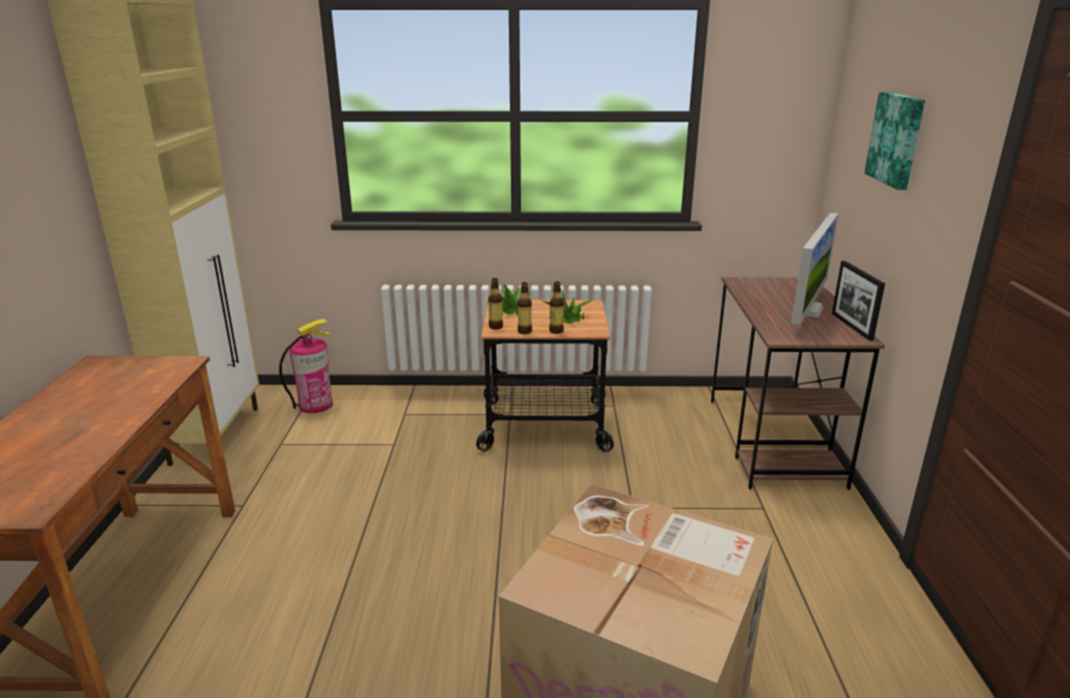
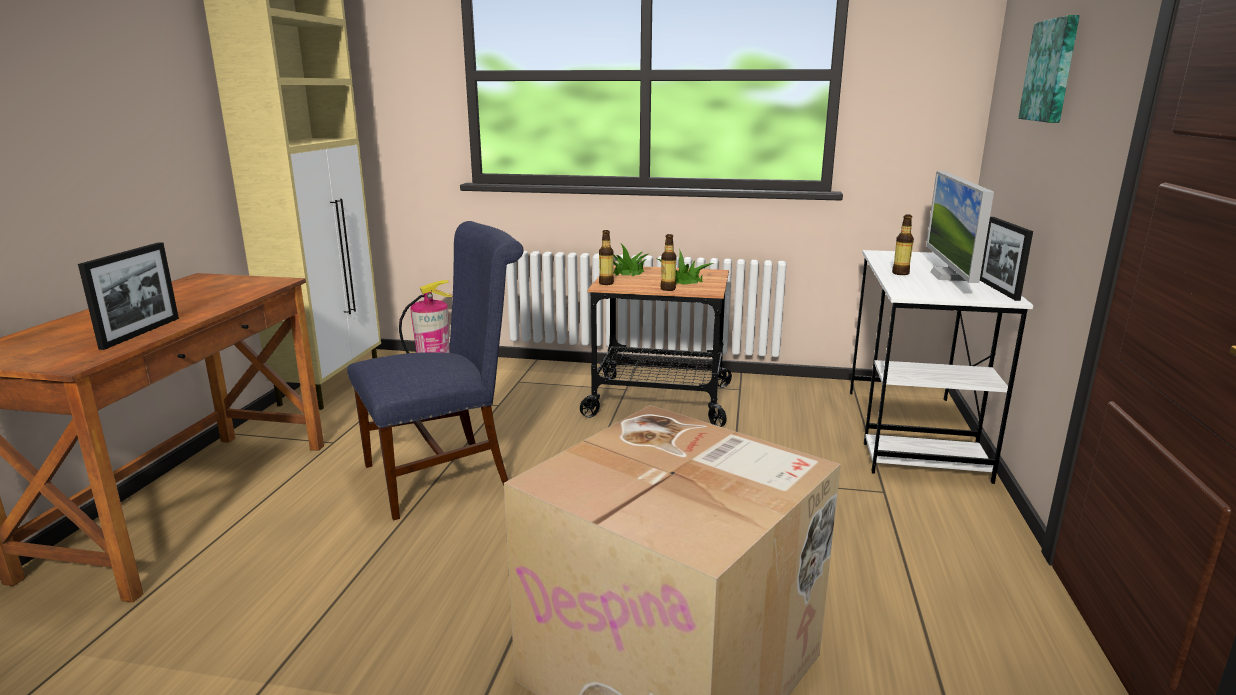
camera: 10 degrees right, 5 degrees down
(79, 456) = (141, 333): none -> picture frame
(369, 531) = (446, 474): none -> blue chair
(524, 331) = (634, 288): bottle -> bottle (900, 273)
(773, 441) = (913, 433): brown desk -> white desk
(807, 310) = (949, 276): monitor -> monitor turned 150 degrees clockwise

